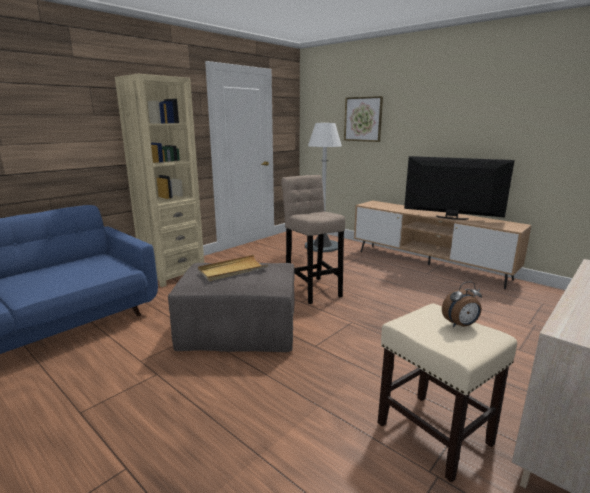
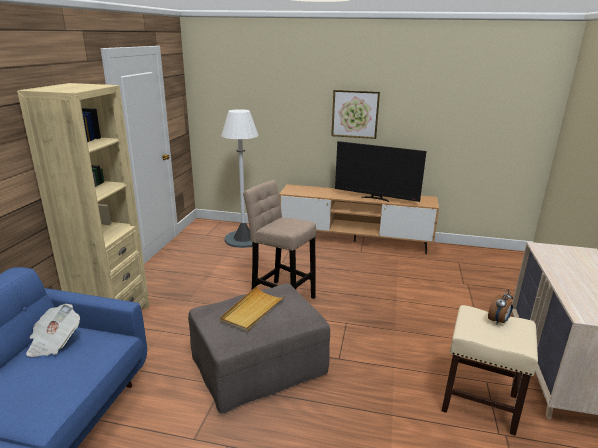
camera: 30 degrees left, 5 degrees up
(88, 259) = (54, 342): none -> newspaper
(363, 119) = (269, 102): picture -> picture (355, 114)
(451, 218) = (376, 198): television -> television turned 150 degrees counterclockwise

